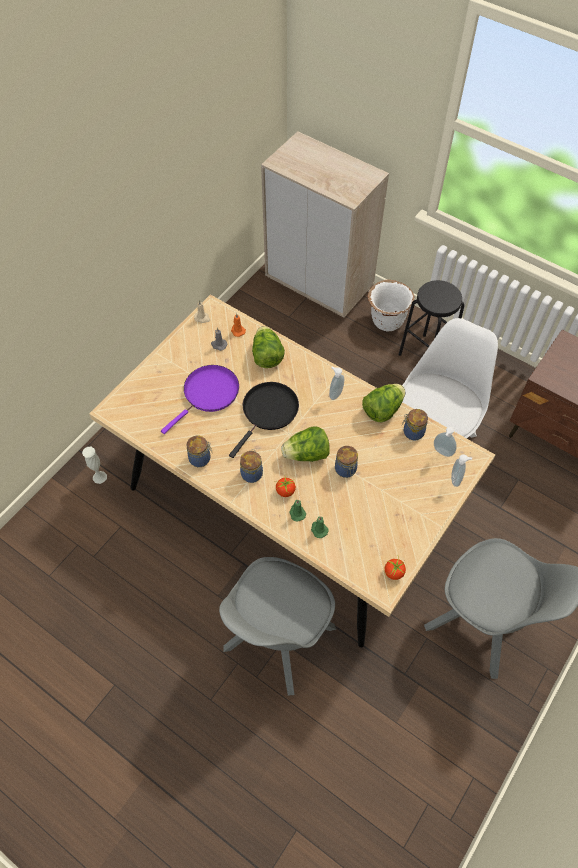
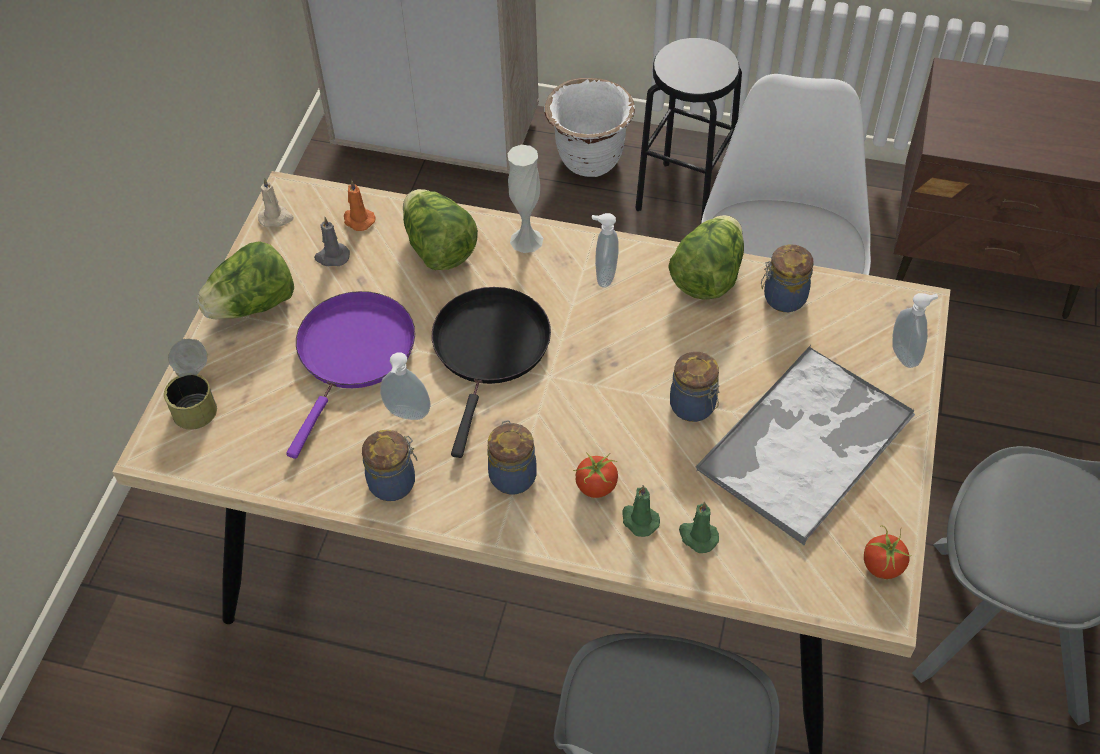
camera: 20 degrees left, 5 degrees down
(99, 477) = (147, 622): white vase -> white vase (526, 240)
(135, 393) = (196, 399): none -> can
(306, 454) = (604, 403): lettuce -> lettuce (253, 305)
(389, 504) = (807, 442): none -> tray
(442, 452) = (855, 317): soap dispenser -> soap dispenser (407, 415)

